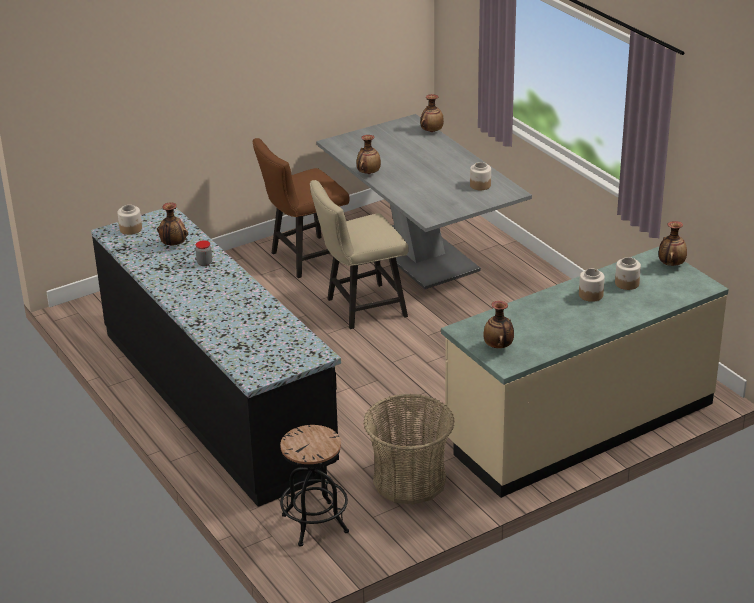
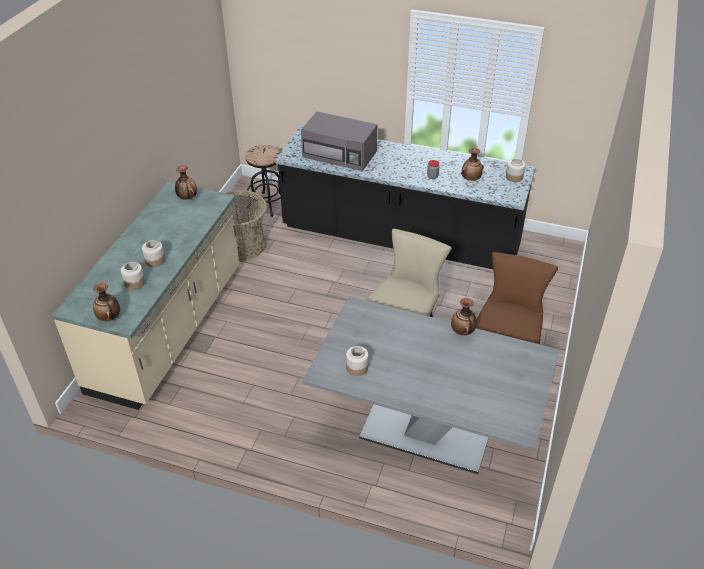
camera: 140 degrees right, 10 degrees up
(258, 329) = (340, 154): none -> grey microwave
(431, 131) = (484, 424): vase -> none

